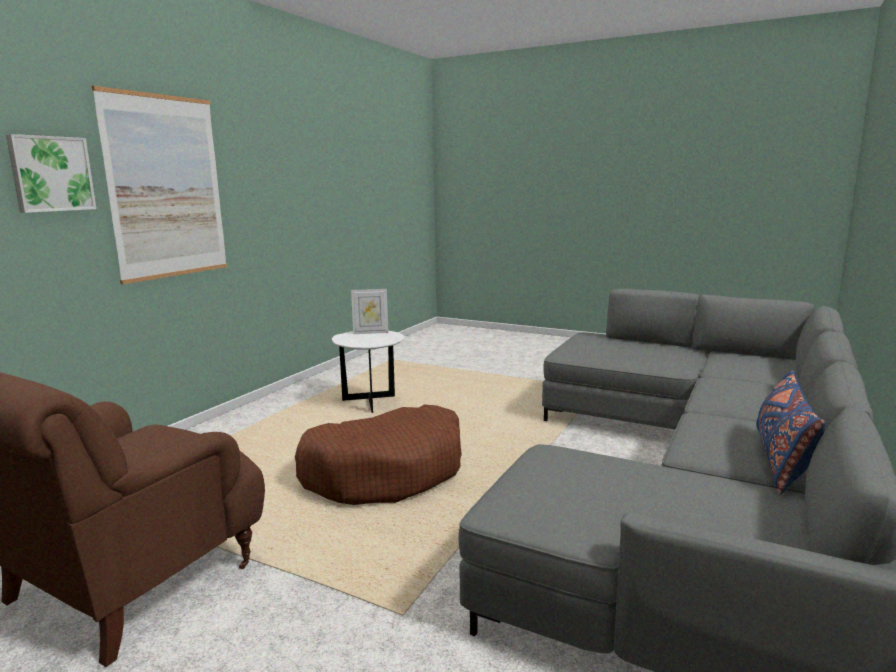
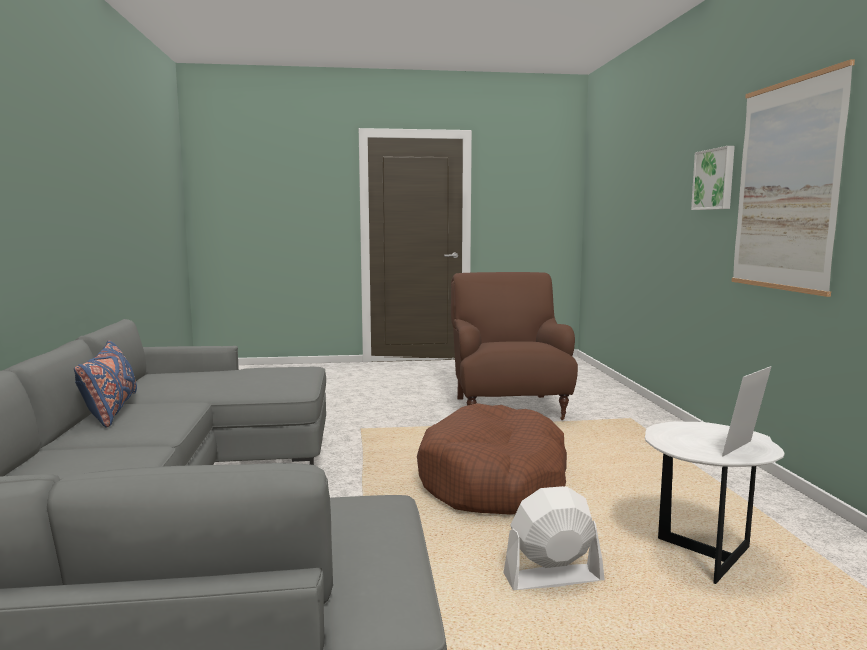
camera: 145 degrees right, 5 degrees down
(458, 415) = (552, 578): none -> white fan

